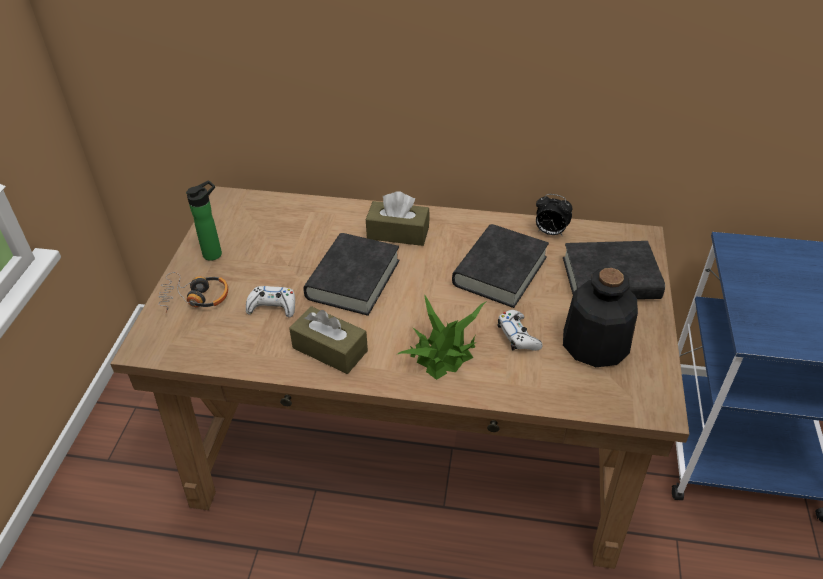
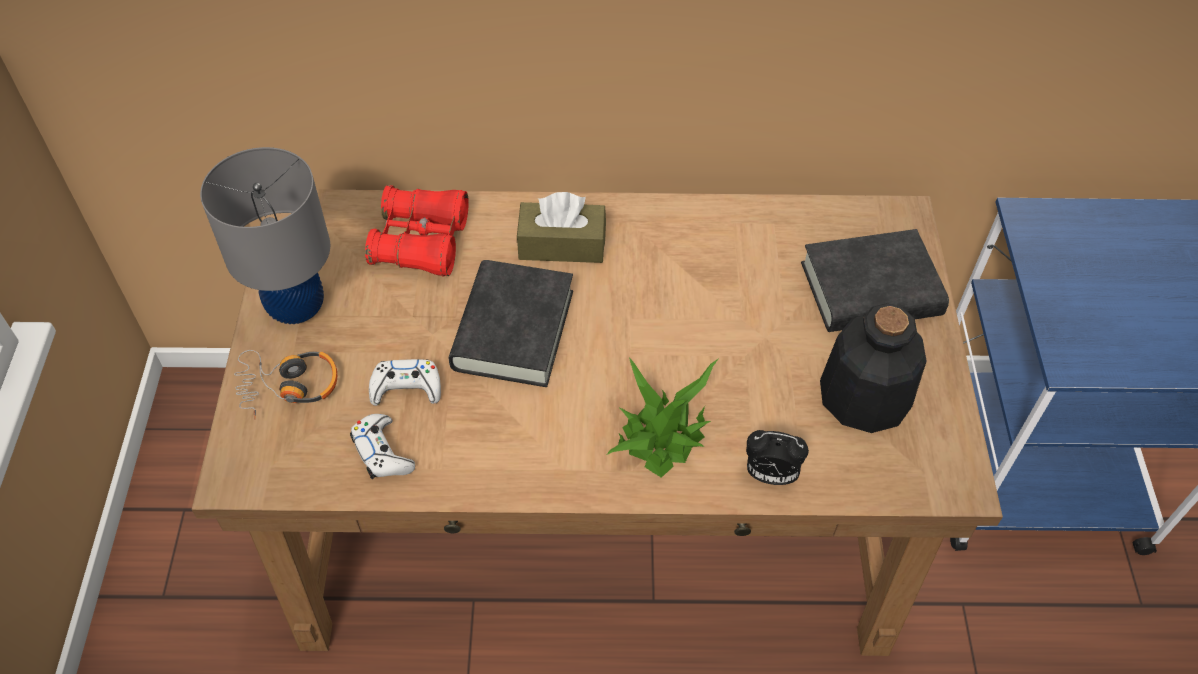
camera: 10 degrees left, 10 degrees up
(215, 253) = (299, 307): bottle -> grey table lamp
(304, 223) = (421, 242): none -> red binoculars
(330, 349) = (504, 448): brown tissue box -> none
(500, 271) = (717, 294): black book -> none
(518, 336) = (759, 396): white game controller -> white game controller (382, 452)
(550, 232) = (777, 222): alarm clock -> alarm clock (770, 475)

